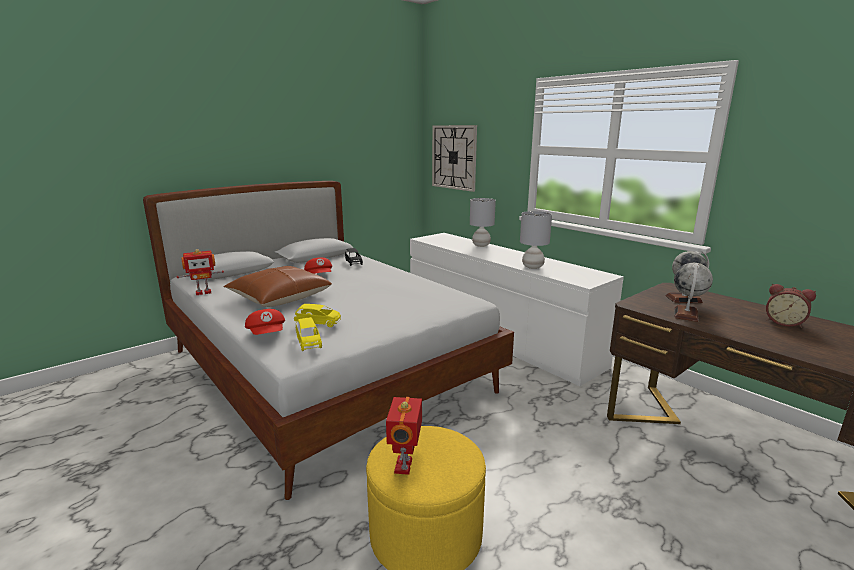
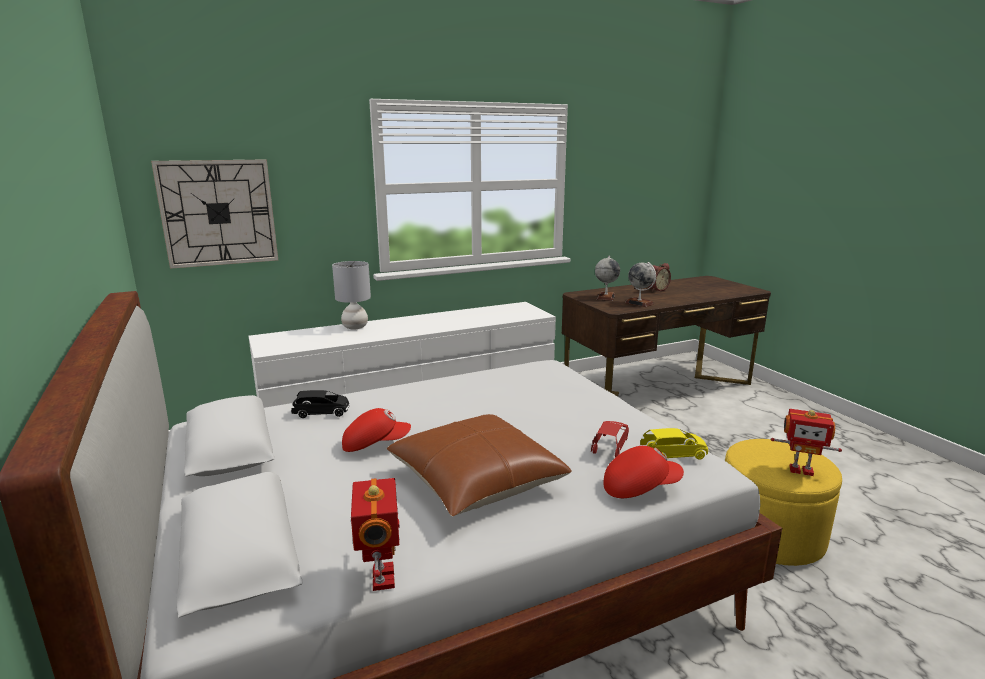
camera: 75 degrees left, 0 degrees up
(318, 323) = (610, 446): yellow toy car -> red toy car
(532, 267) = (472, 321): grey table lamp -> none

